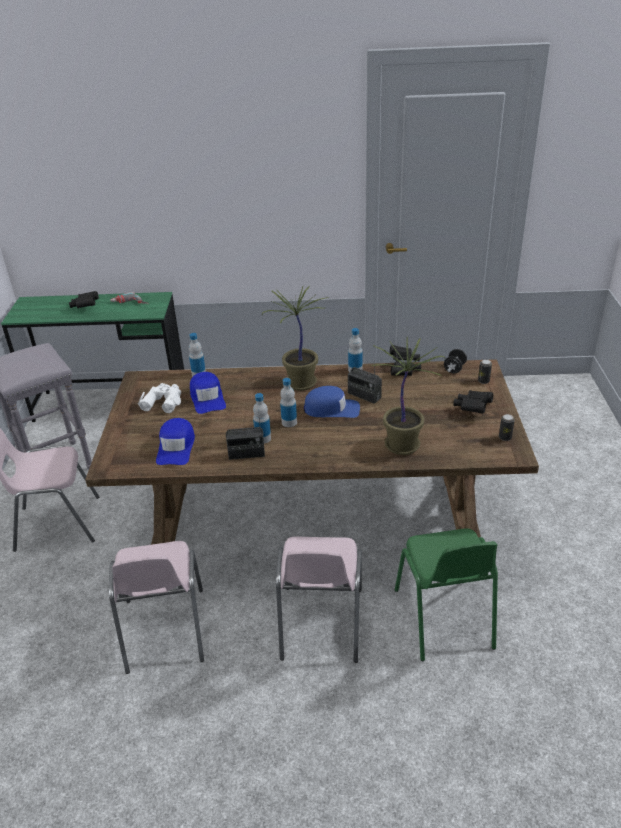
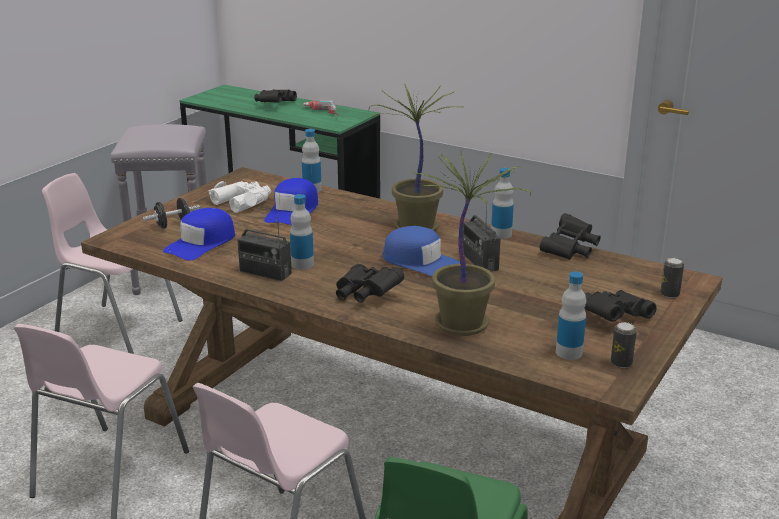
camera: 30 degrees right, 10 degrees down
(289, 422) = (352, 259): bottle -> bottle (569, 352)
(326, 446) = (365, 295): none -> black binoculars
(454, 369) = (642, 270): black dumbbell -> black dumbbell (173, 225)

